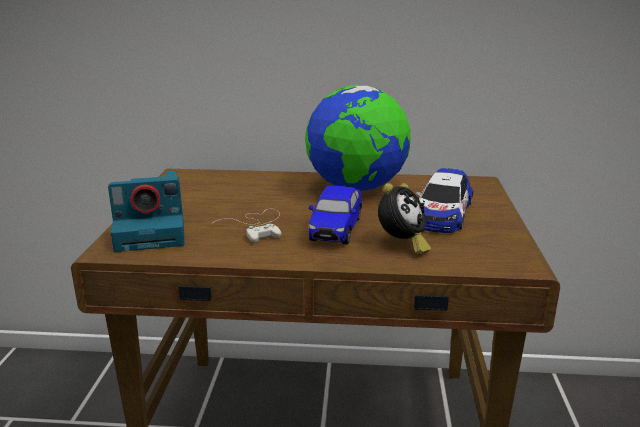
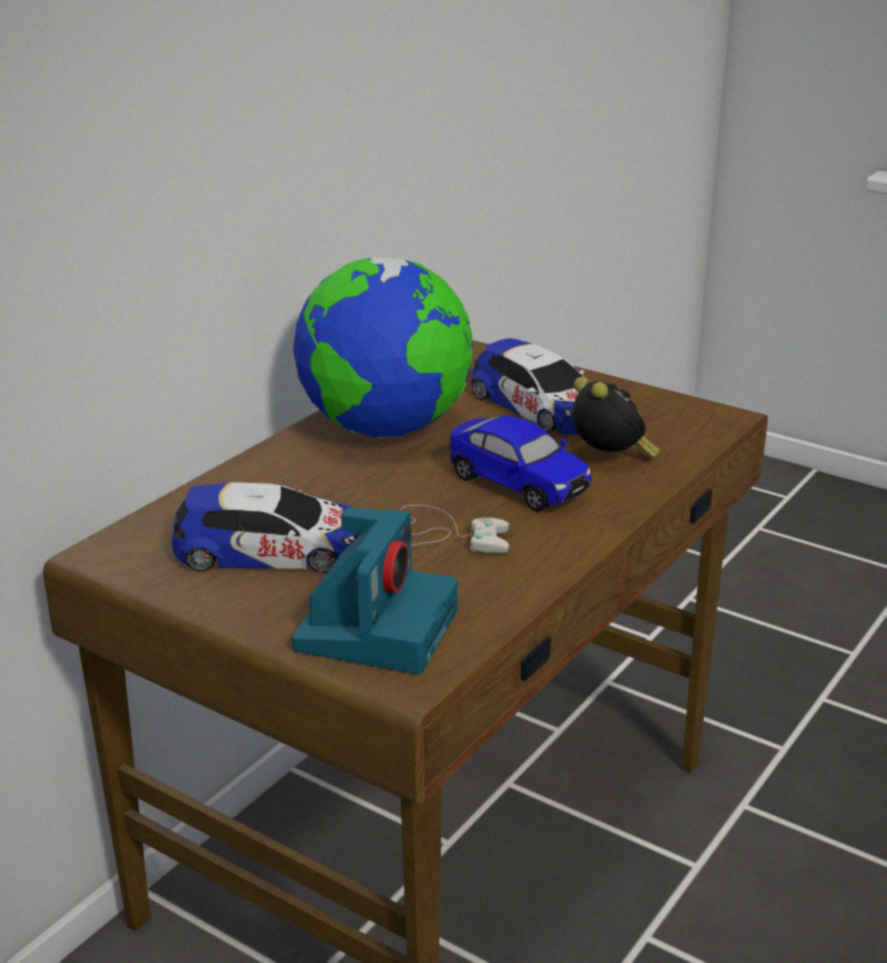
camera: 60 degrees left, 5 degrees up
(208, 197) = (272, 550): none -> toy car

